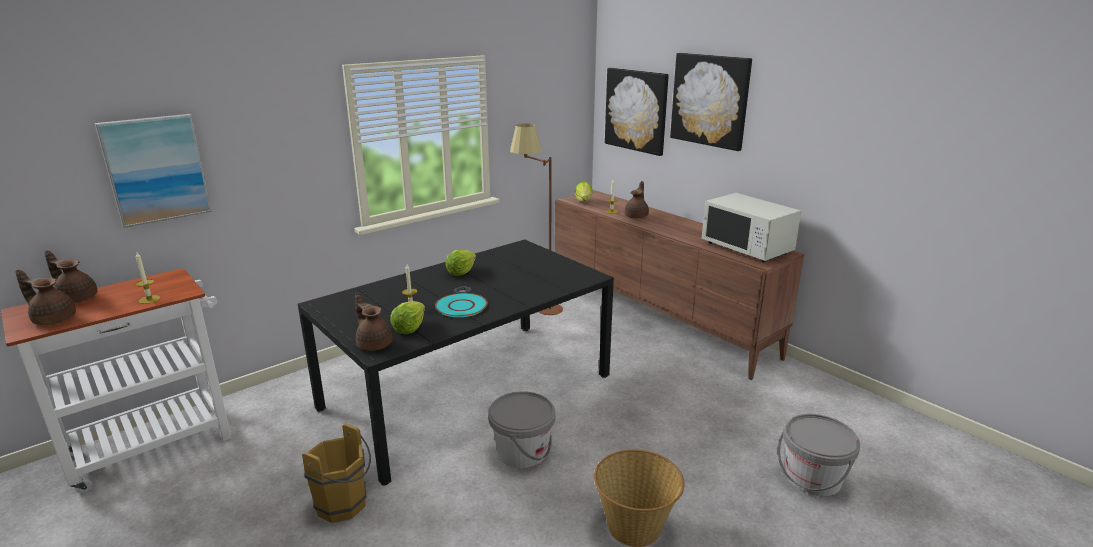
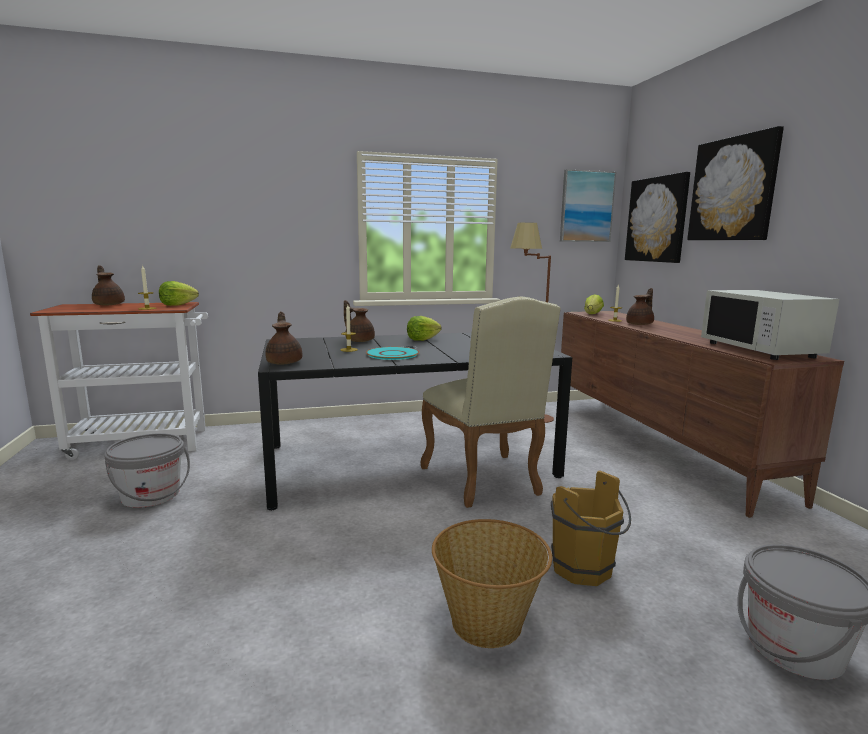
camera: 25 degrees right, 10 degrees down
(53, 319) = (76, 309): brown teapot -> brown teapot (359, 340)
(156, 169) = (190, 217): picture -> picture (586, 206)
(344, 506) = (222, 516): brown bucket -> brown bucket (585, 571)
(409, 328) = (328, 359): lettuce -> lettuce (177, 305)
(522, 452) = (418, 517): grey bucket -> grey bucket (151, 495)
(549, 397) = (484, 481): none -> beige chair

